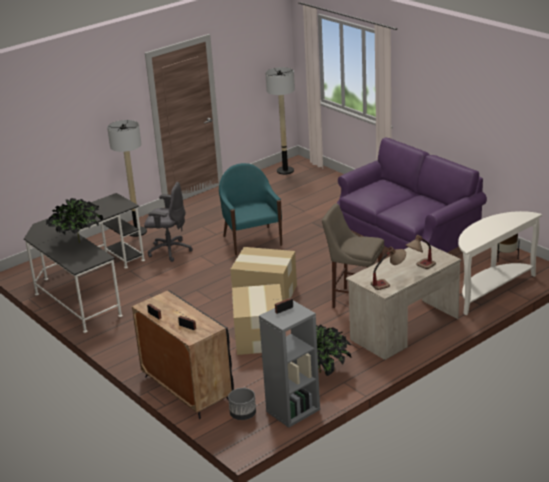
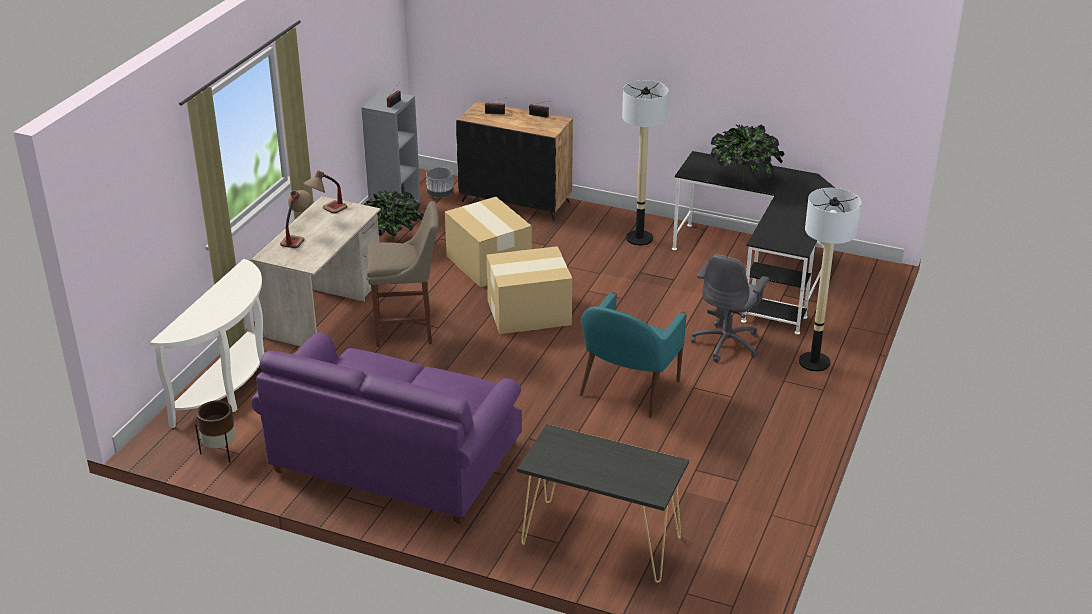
camera: 150 degrees right, 5 degrees up
(169, 250) = (727, 343): grey office chair -> grey office chair turned 45 degrees counterclockwise
(252, 240) = (628, 389): turquoise armchair -> turquoise armchair turned 75 degrees clockwise
(285, 171) = (730, 570): floor lamp -> floor lamp (639, 238)
(330, 188) = (600, 540): none -> black console table

